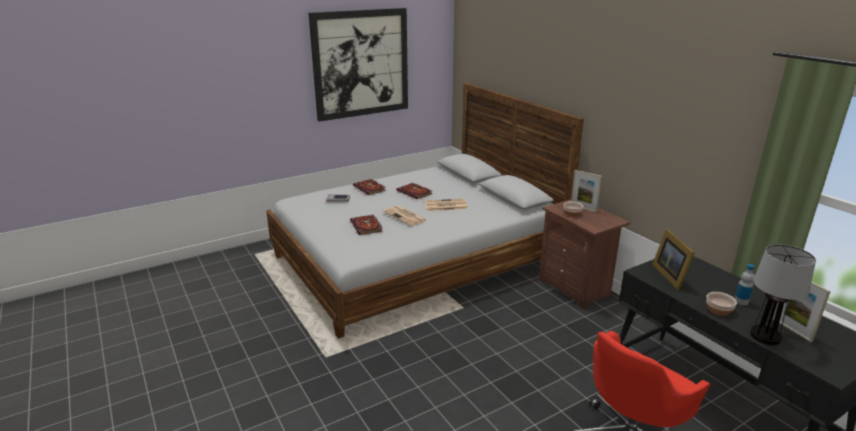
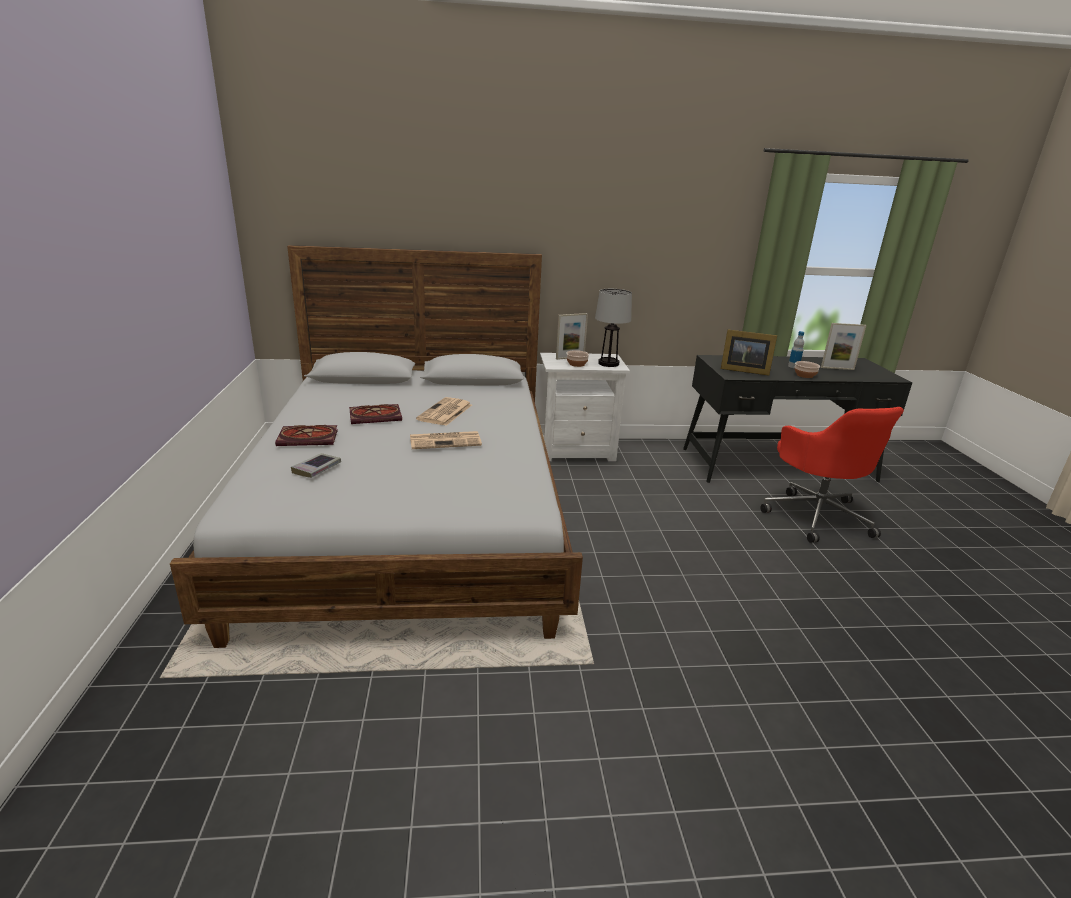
camera: 65 degrees left, 0 degrees up
(361, 64) = (158, 219): picture -> none
(367, 226) = (444, 472): book -> none
(576, 288) = (576, 450): brown nightstand -> white nightstand
(764, 336) = (845, 377): table lamp -> table lamp (608, 364)

